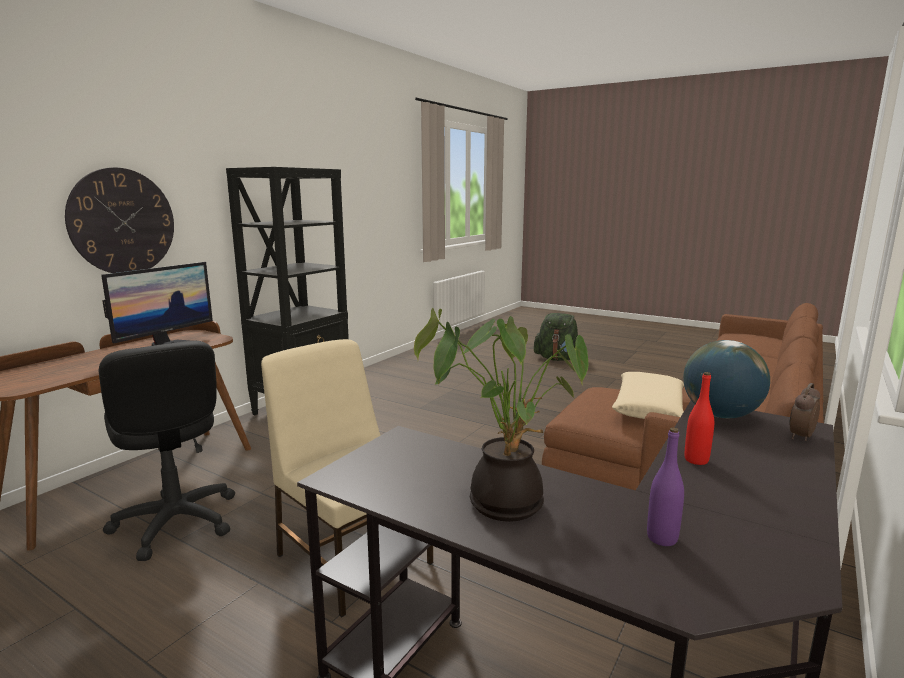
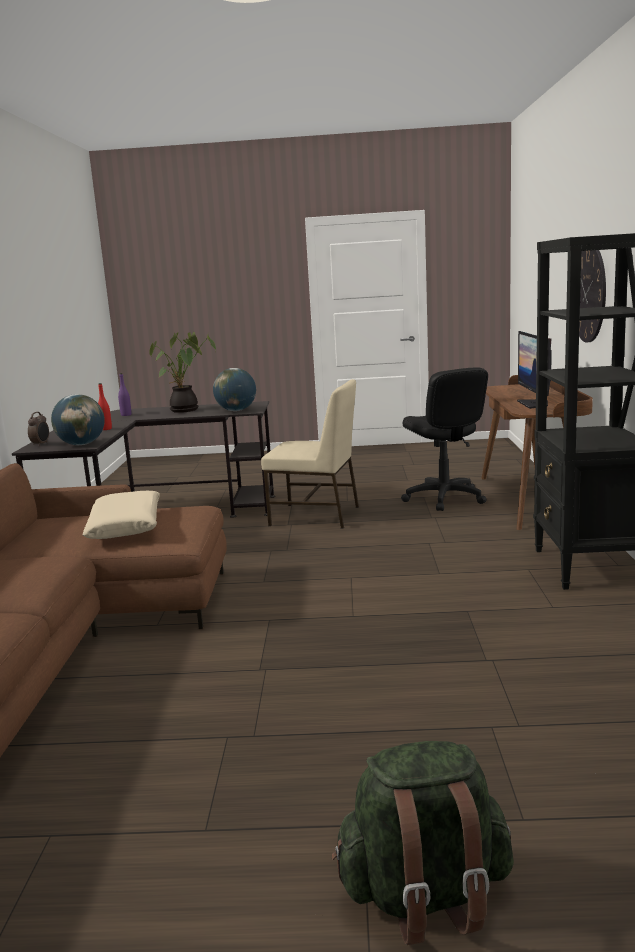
camera: 150 degrees right, 0 degrees up
(175, 522) = (444, 498): black office chair -> black office chair turned 135 degrees counterclockwise
(419, 451) = (236, 410): none -> globe

